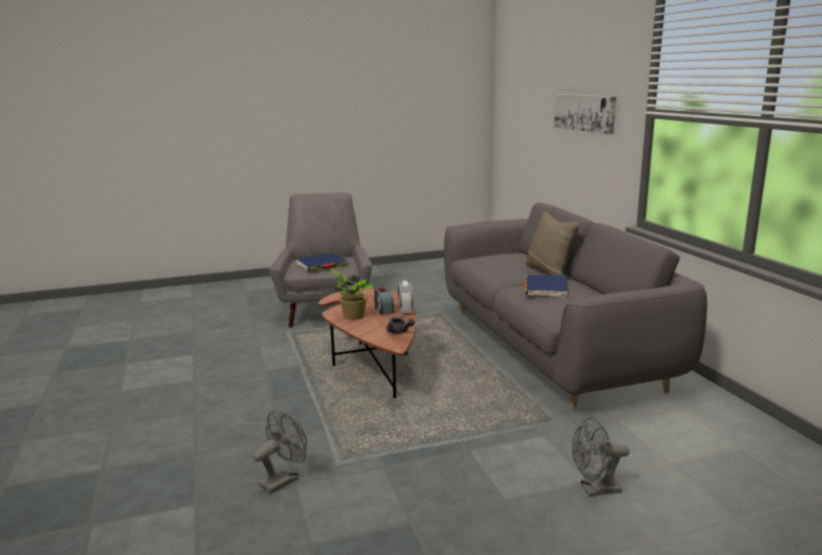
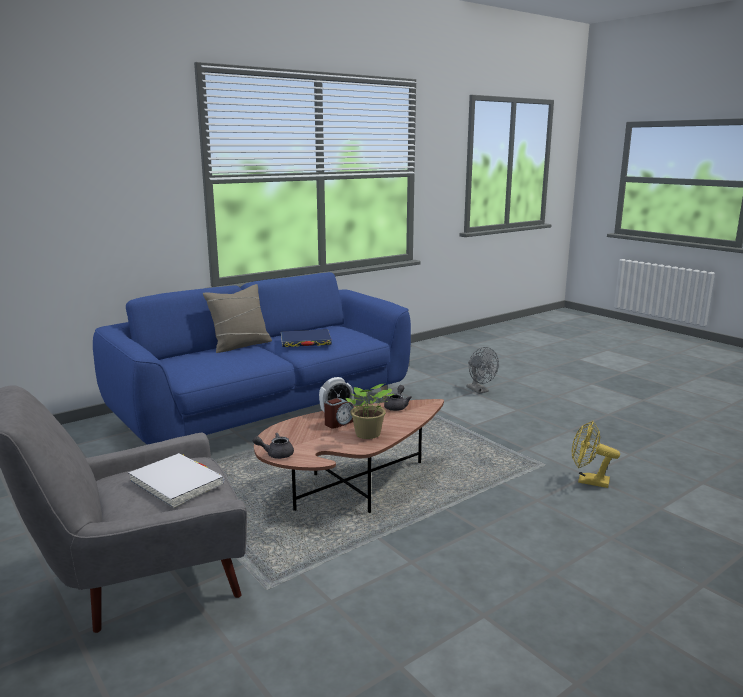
camera: 110 degrees left, 0 degrees up
(283, 479) = (588, 481): grey fan -> yellow fan
(322, 265) = (177, 483): blue book -> white book
(550, 347) = (265, 413): grey sofa -> blue sofa
(585, 112) = (94, 189): picture -> none

